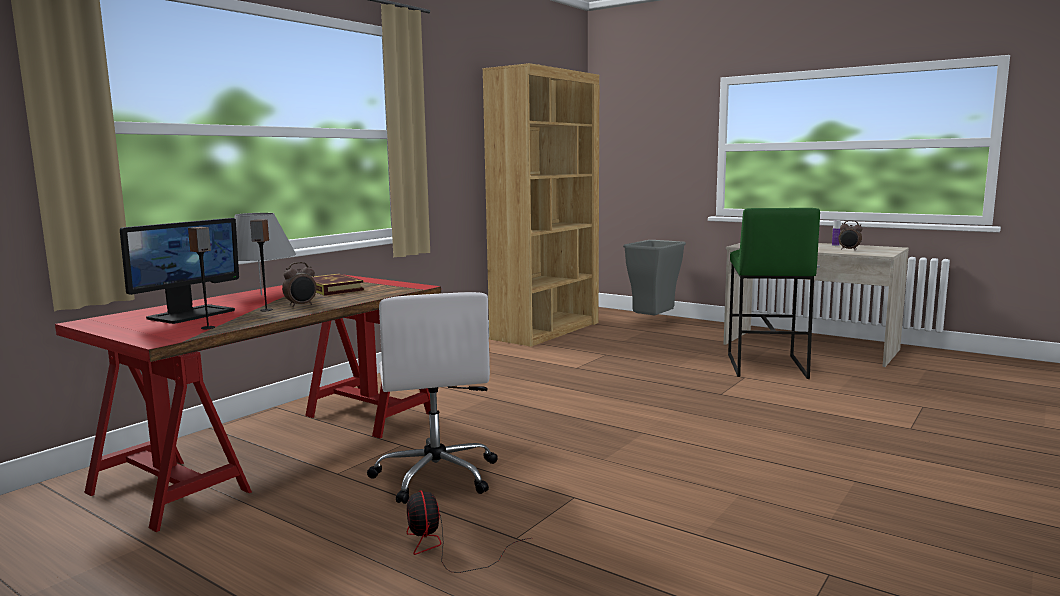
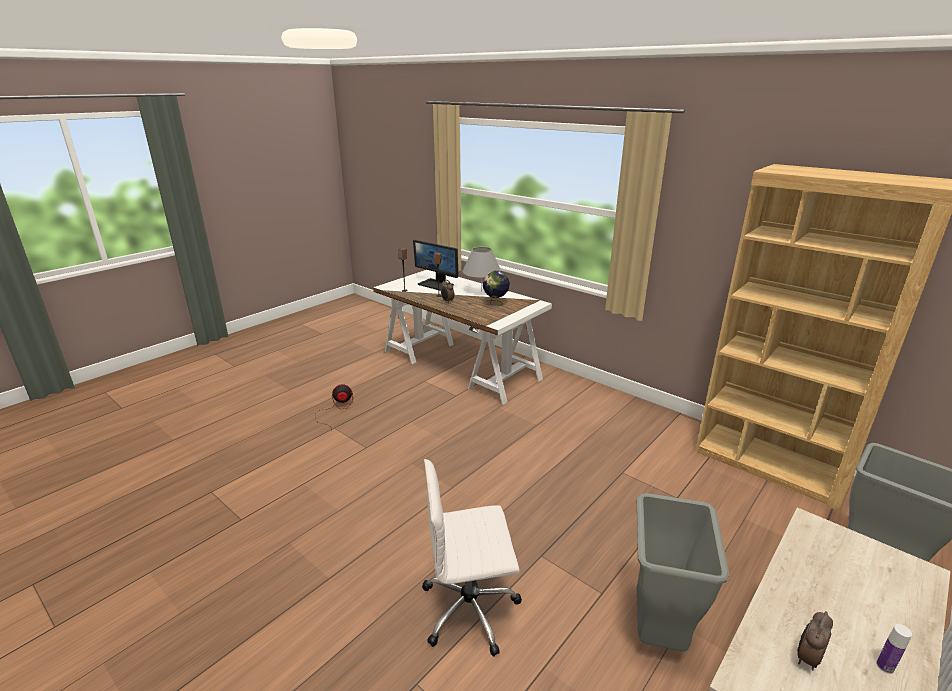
camera: 95 degrees right, 15 degrees up
(281, 448) = (460, 364): red desk -> white desk
(332, 289) = (495, 304): book -> globe
(436, 475) = (411, 406): white office chair -> white office chair (471, 608)
(765, 366) = (656, 631): green stool -> grey trash can

